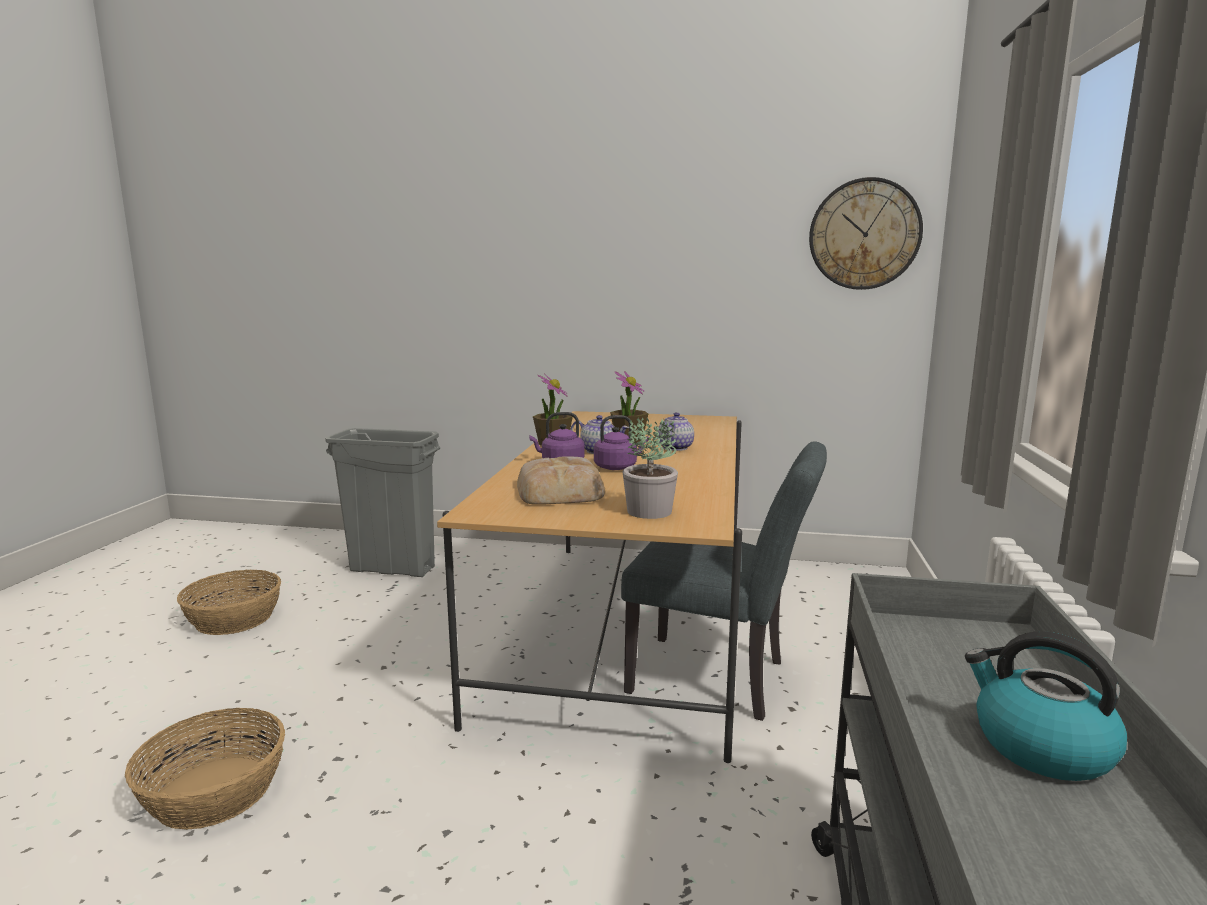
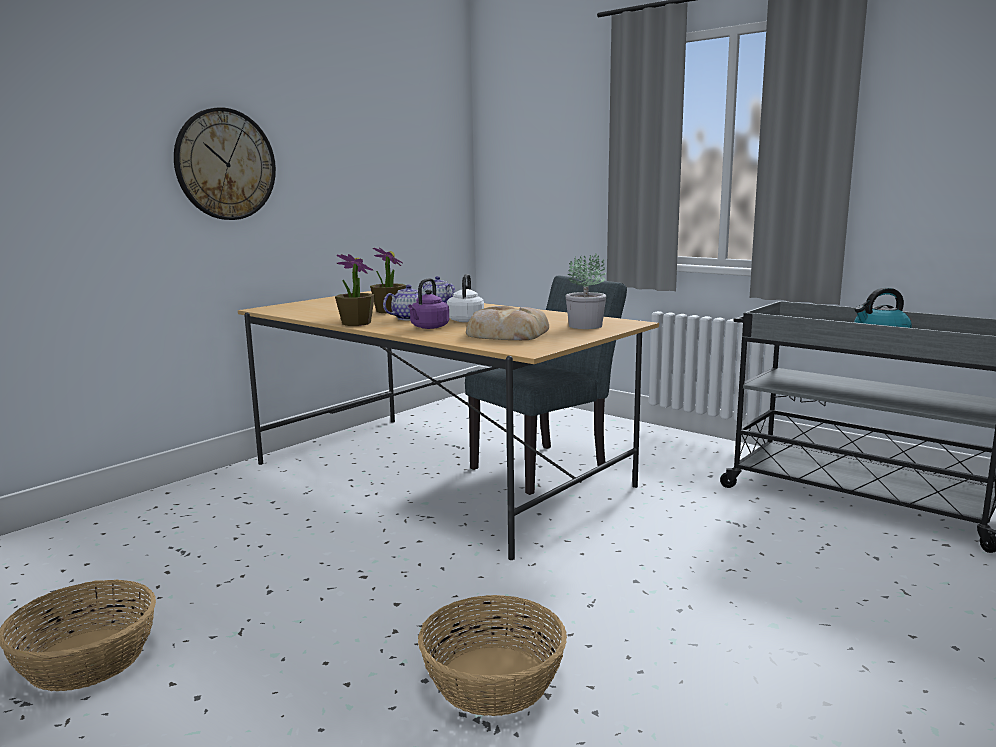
camera: 60 degrees left, 0 degrees up
(393, 569) = (132, 545): grey trash can -> none
(618, 467) = (466, 320): purple kettle -> white kettle
(864, 234) = (435, 131): wall clock -> wall clock (225, 164)

